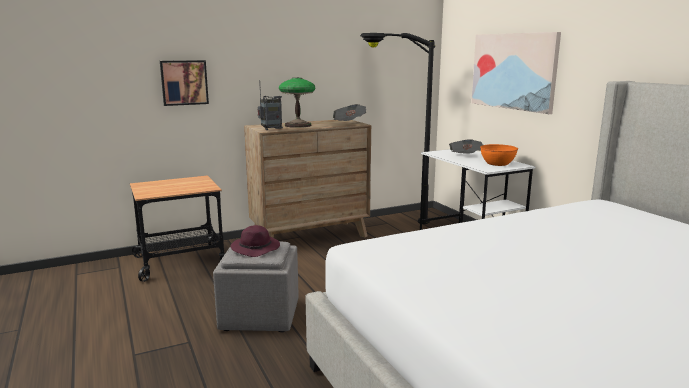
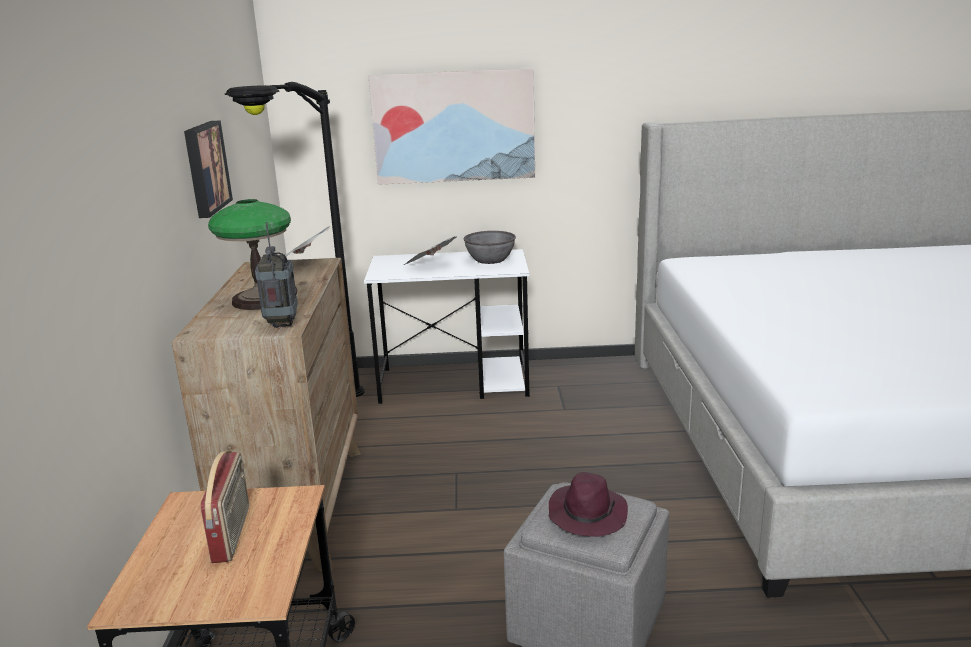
camera: 65 degrees left, 5 degrees up
(182, 186) = (233, 533): none -> radio
(184, 82) = (77, 281): picture -> picture (204, 168)
(497, 163) = (490, 260): orange bowl -> grey bowl

